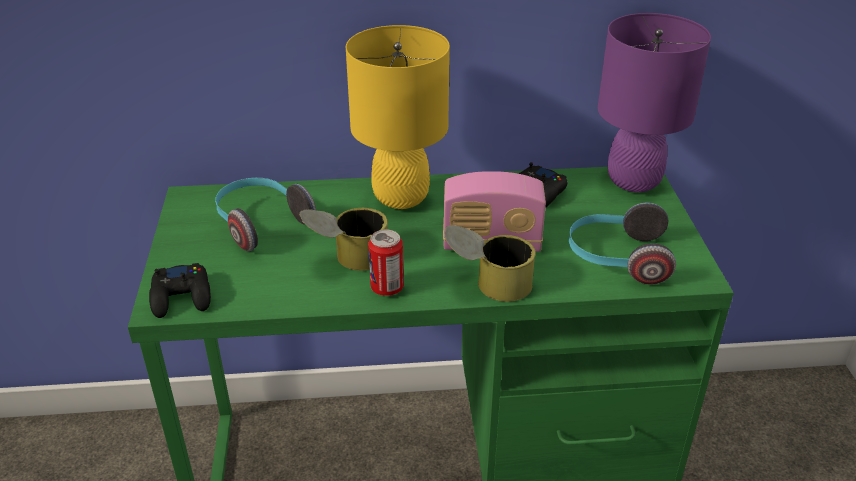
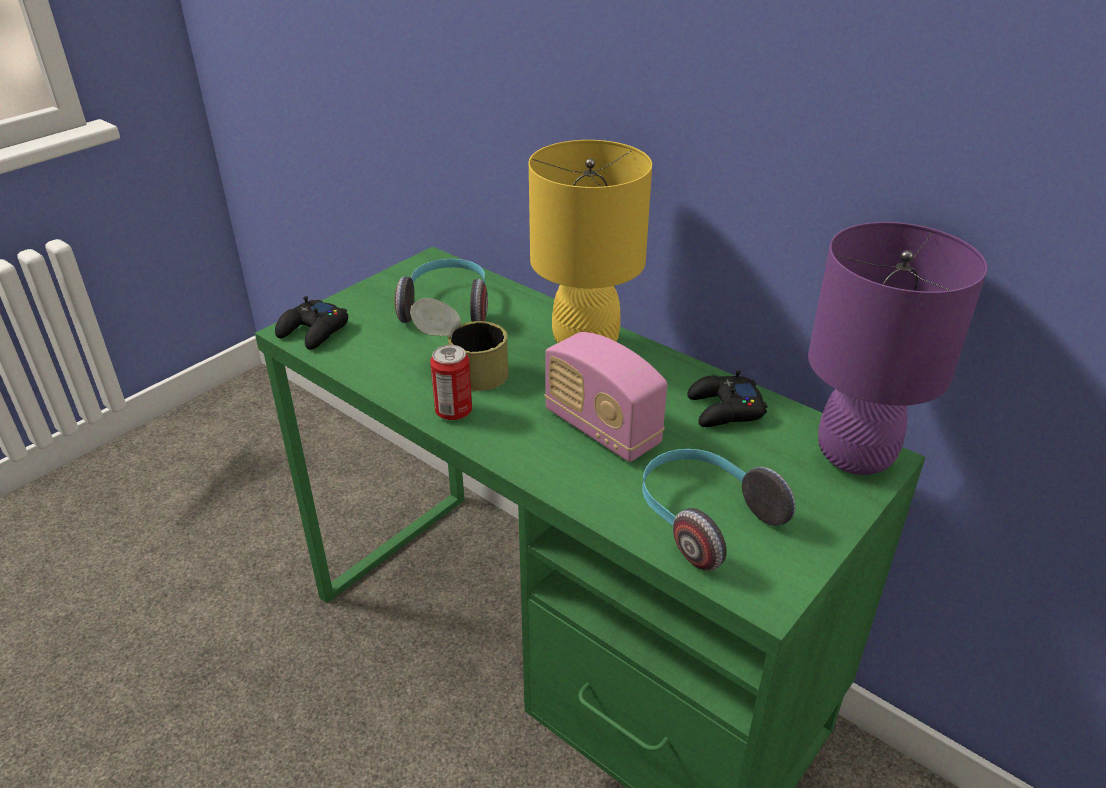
camera: 45 degrees right, 0 degrees up
(488, 284) = (538, 461): can -> none

